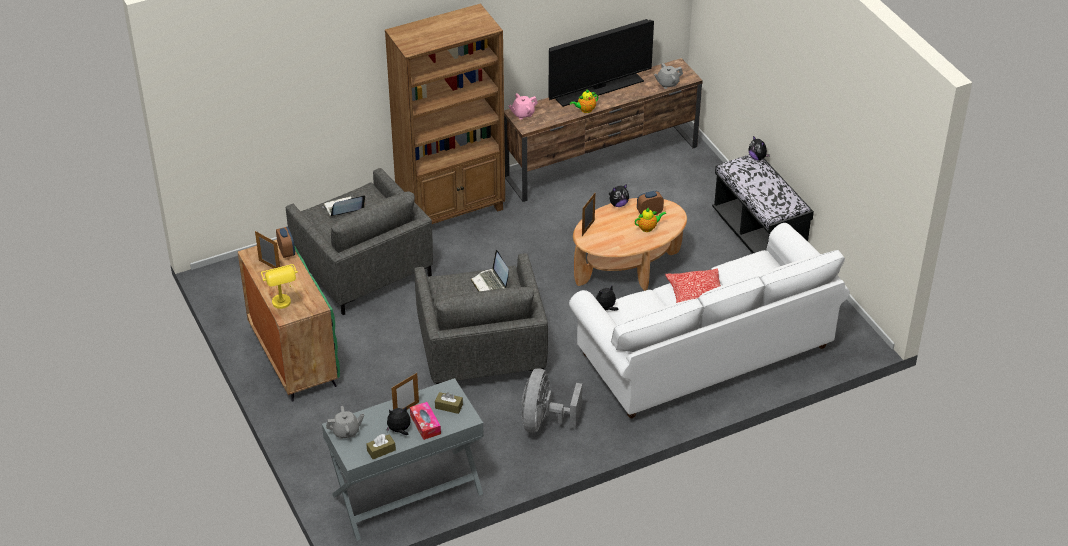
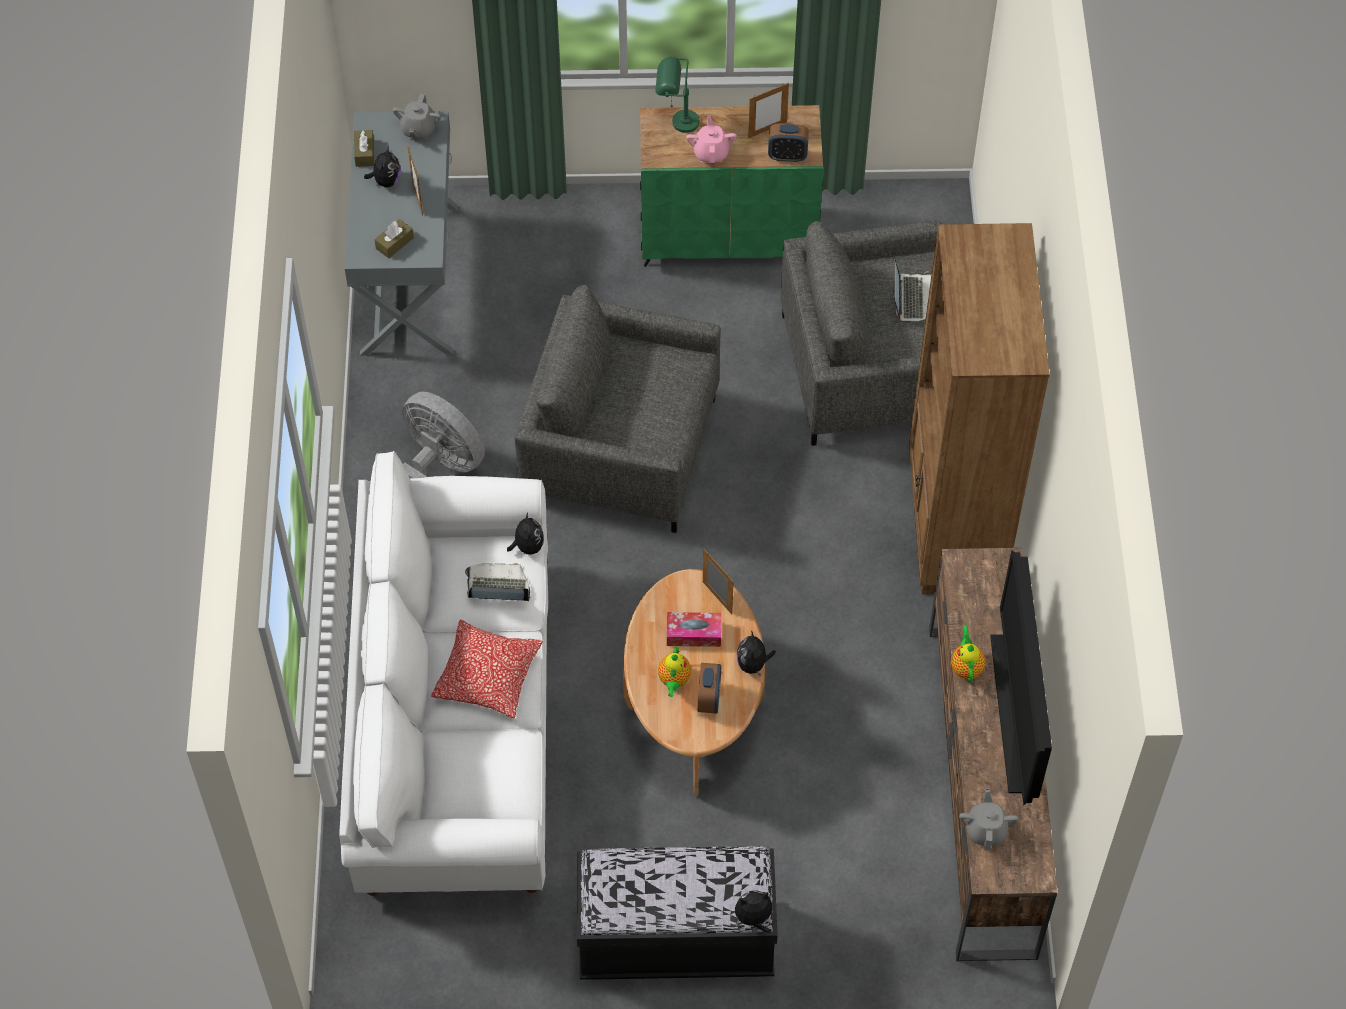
camera: 115 degrees right, 15 degrees up
(284, 306) = (676, 122): yellow table lamp -> green table lamp
(425, 424) = (379, 209): tissue box -> tissue box (693, 634)
(490, 283) = (652, 417): laptop -> laptop (498, 587)
(522, 114) = (997, 571): pink teapot -> pink teapot (711, 153)

